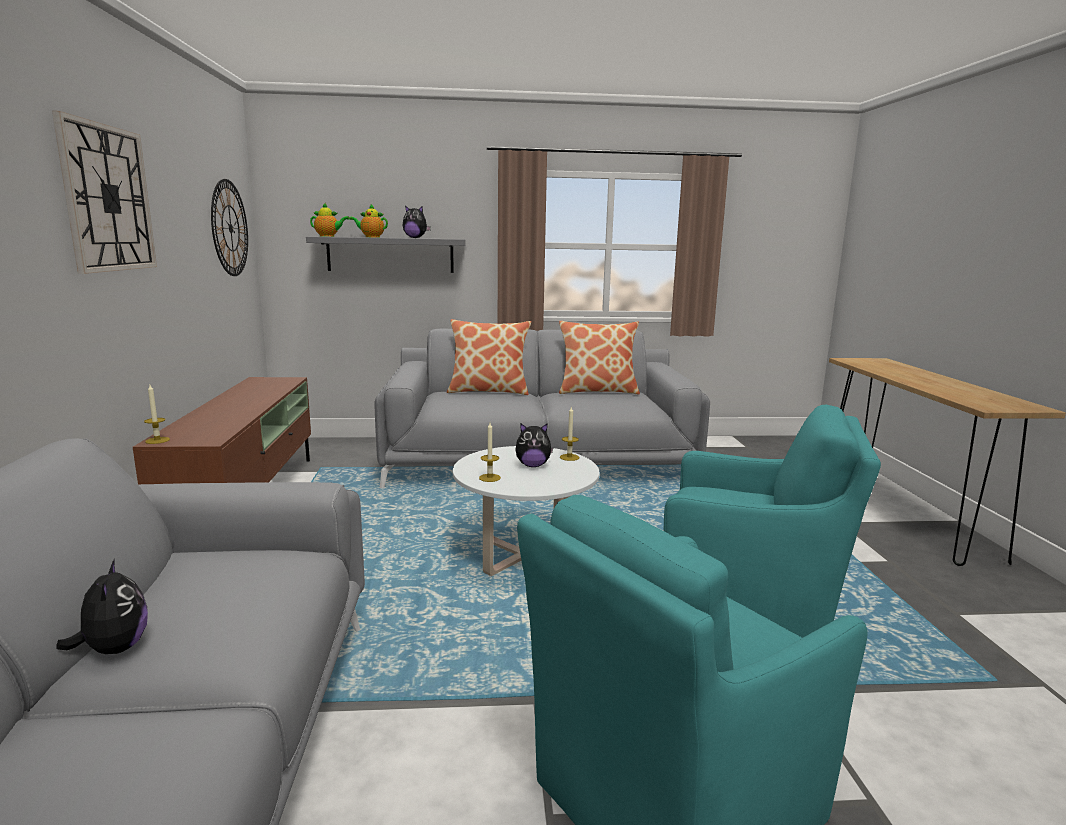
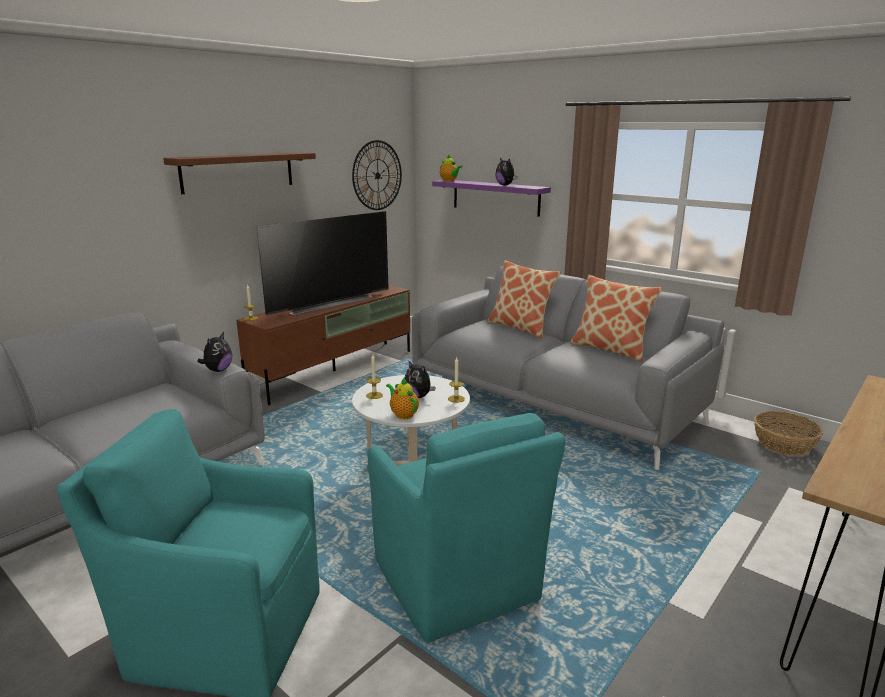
camera: 45 degrees right, 5 degrees up
(108, 198) = (238, 172): wall clock -> brown shelf
(114, 649) = (75, 416): plush toy -> plush toy (218, 370)
(235, 405) = (328, 303): none -> television
(371, 237) = (477, 182): teapot -> teapot (403, 414)
(390, 254) = (495, 197): grey shelf -> purple shelf
(726, 444) = (784, 444): none -> basket

